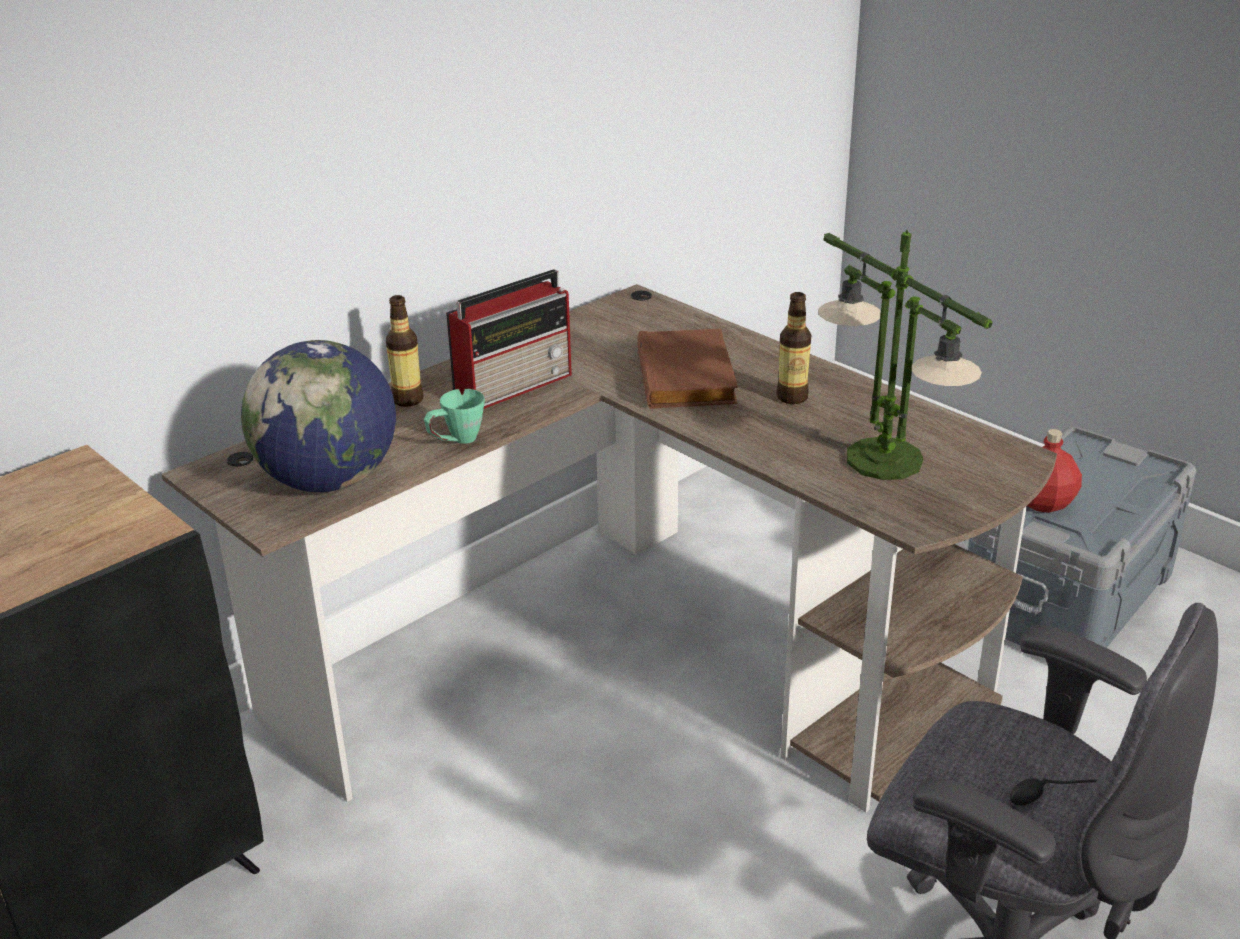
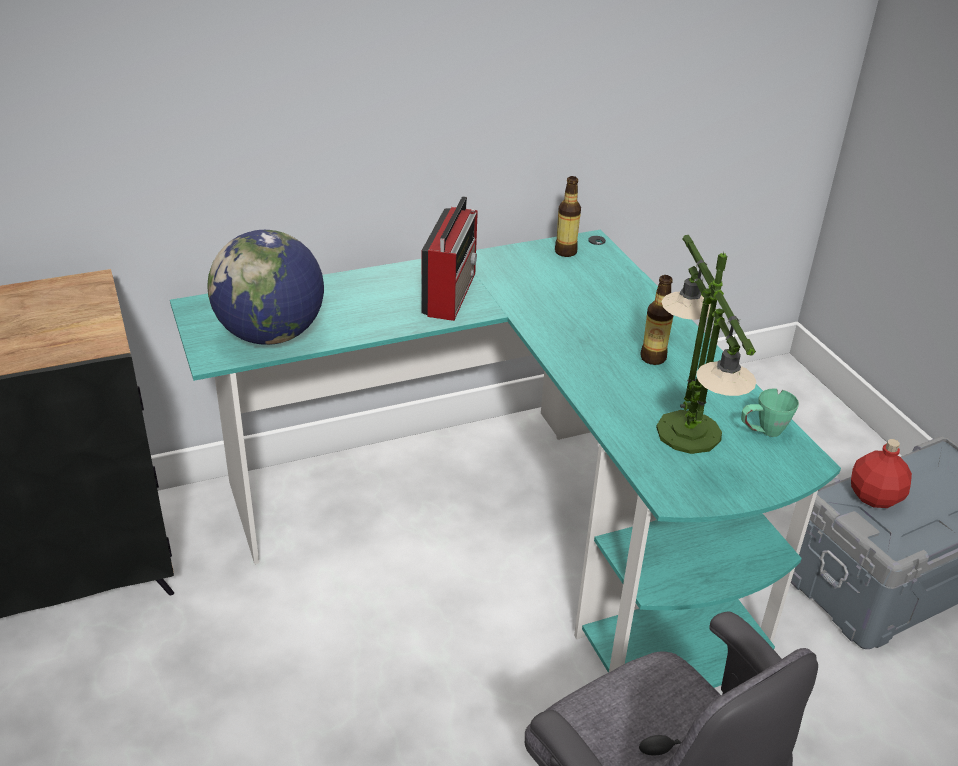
camera: 20 degrees right, 5 degrees up
(407, 400) = (367, 285): bottle -> bottle (565, 252)
(456, 442) = (377, 328): green mug -> green mug (762, 432)
(515, 385) = (450, 293): radio -> radio turned 60 degrees counterclockwise
(636, 660) = (510, 523): brown desk -> turquoise desk
(689, 376) = (585, 319): brown book -> none

